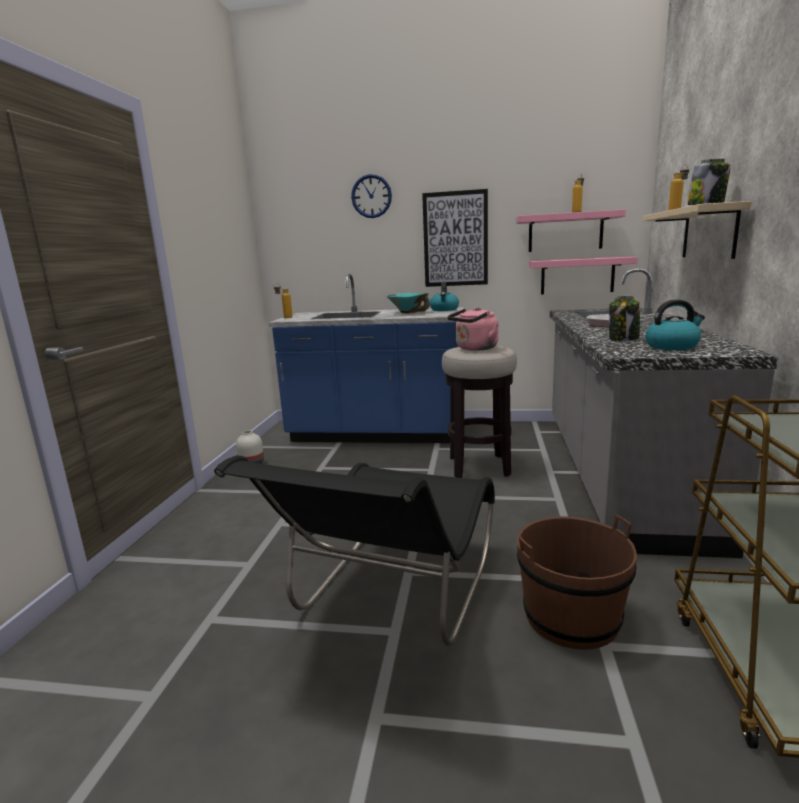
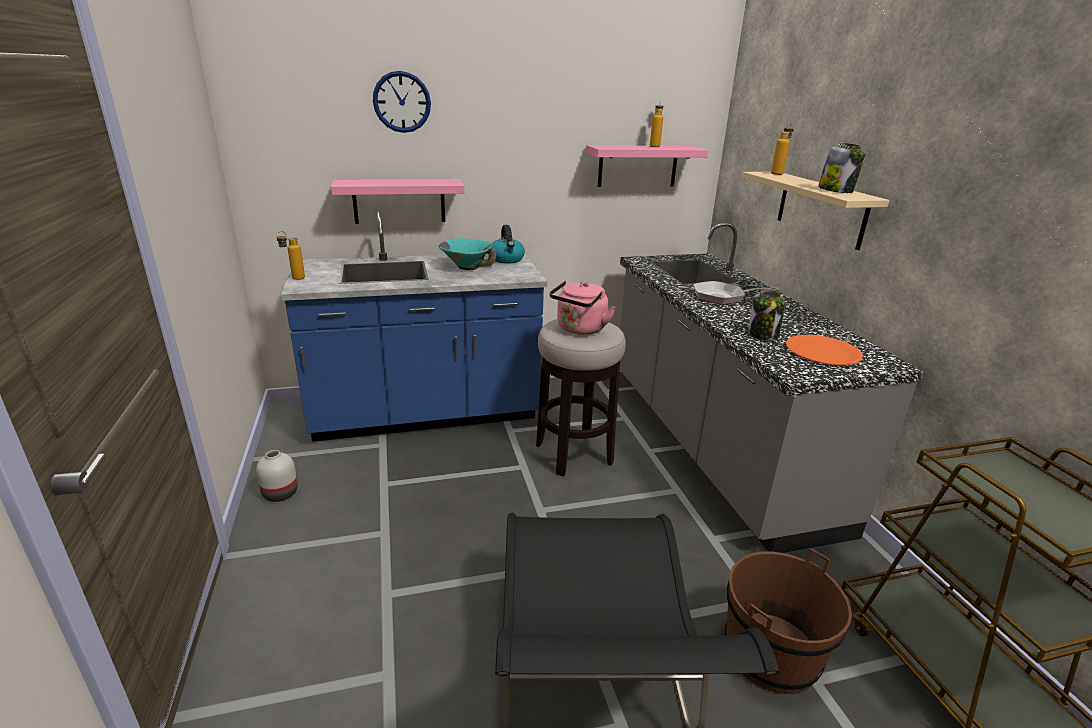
camera: 25 degrees left, 10 degrees up
(455, 239) = (513, 167): picture -> none
(577, 276) = (646, 216): pink shelf -> pink shelf (399, 201)
(672, 346) = (822, 352): kettle -> orange plate

